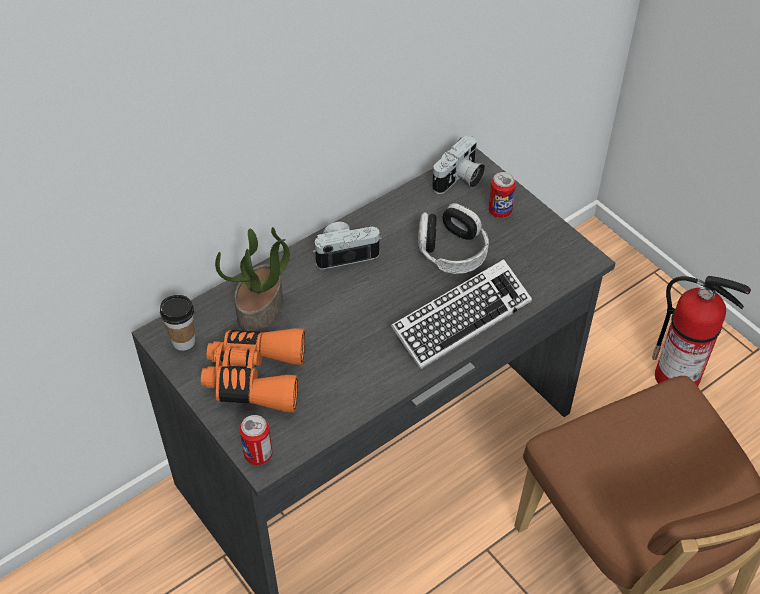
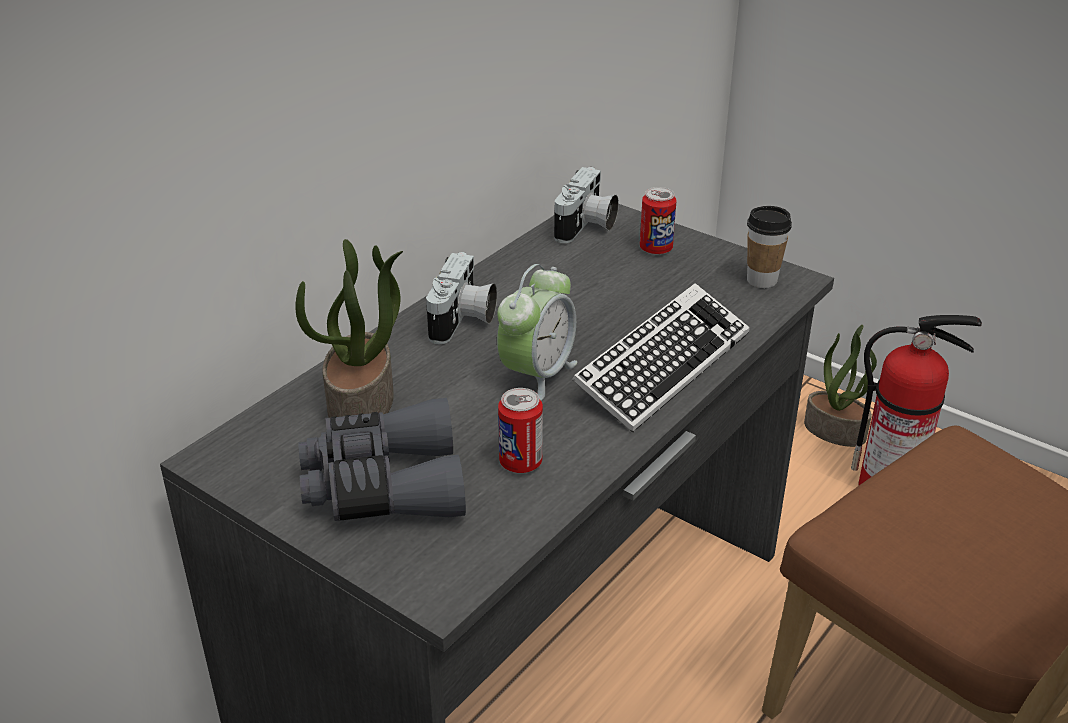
camera: 15 degrees left, 15 degrees down
(184, 341) = (251, 460): cup -> cup (762, 280)
(255, 377) = (383, 485): orange binoculars -> grey binoculars
(258, 454) = (425, 585): can -> can (520, 463)
(345, 253) = (463, 321): camera -> camera turned 135 degrees clockwise
(377, 310) = (537, 375): none -> alarm clock
(451, 250) = (612, 297): headphones -> none
(658, 320) = (836, 431): none -> potted plant

